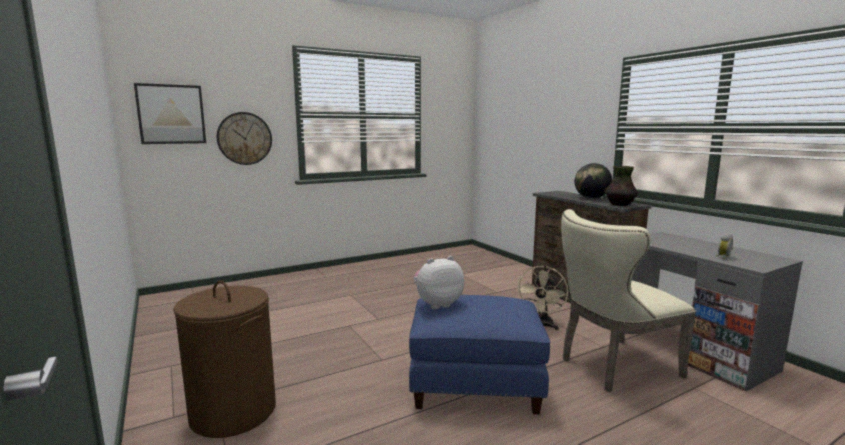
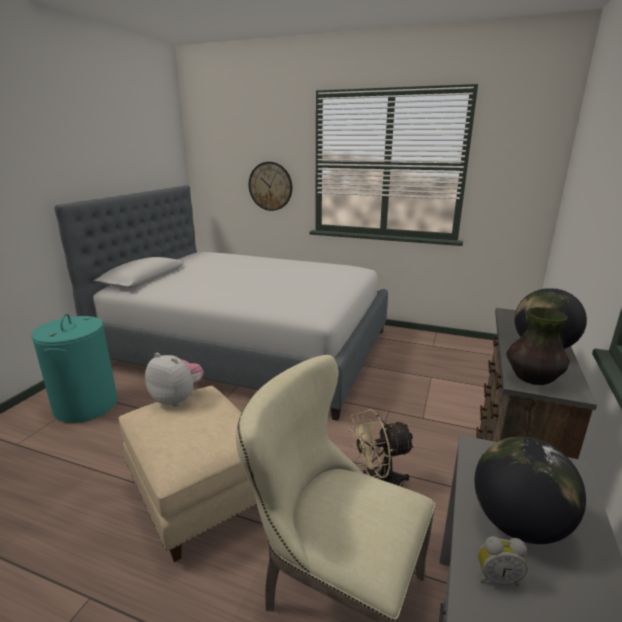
camera: 50 degrees right, 10 degrees up
(171, 114) = (220, 163): picture -> none
(233, 412) = (86, 405): brown laundry basket -> turquoise laundry basket
(299, 306) = (249, 347): none -> bed
(474, 386) = (197, 494): blue ottoman -> beige ottoman
(694, 248) = (518, 524): none -> globe

